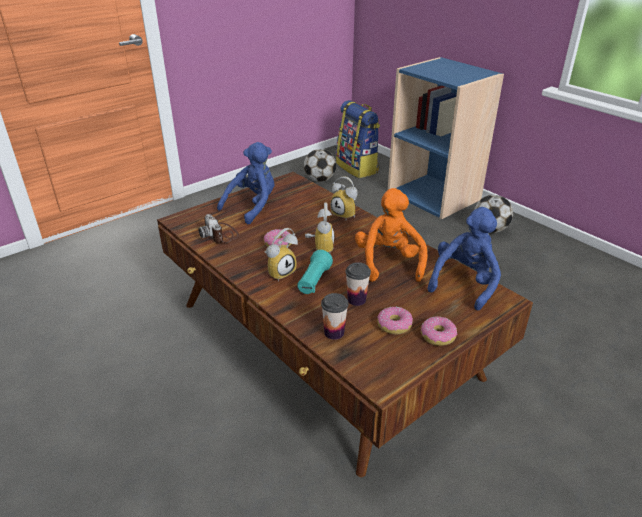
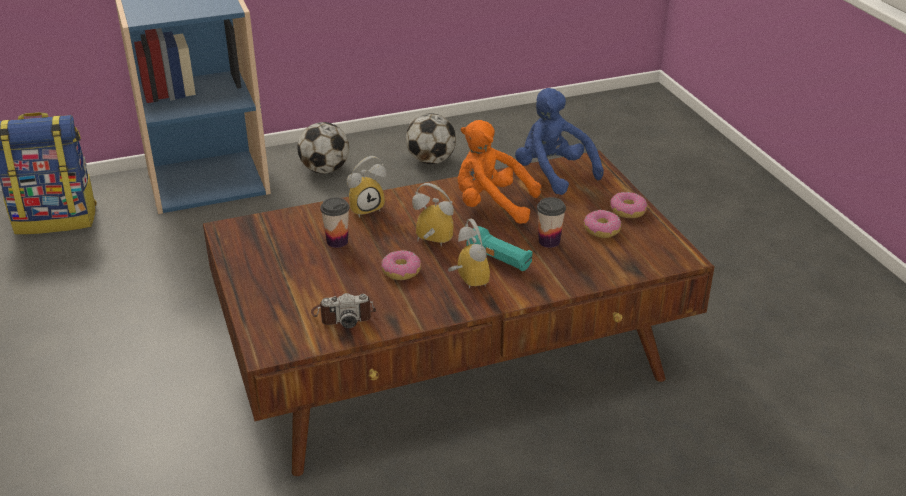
camera: 70 degrees left, 0 degrees up
(253, 206) = (284, 275): blue plush toy -> none
(320, 180) = (52, 265): football -> football (431, 160)
(334, 332) = (598, 267): cup -> cup (337, 241)

